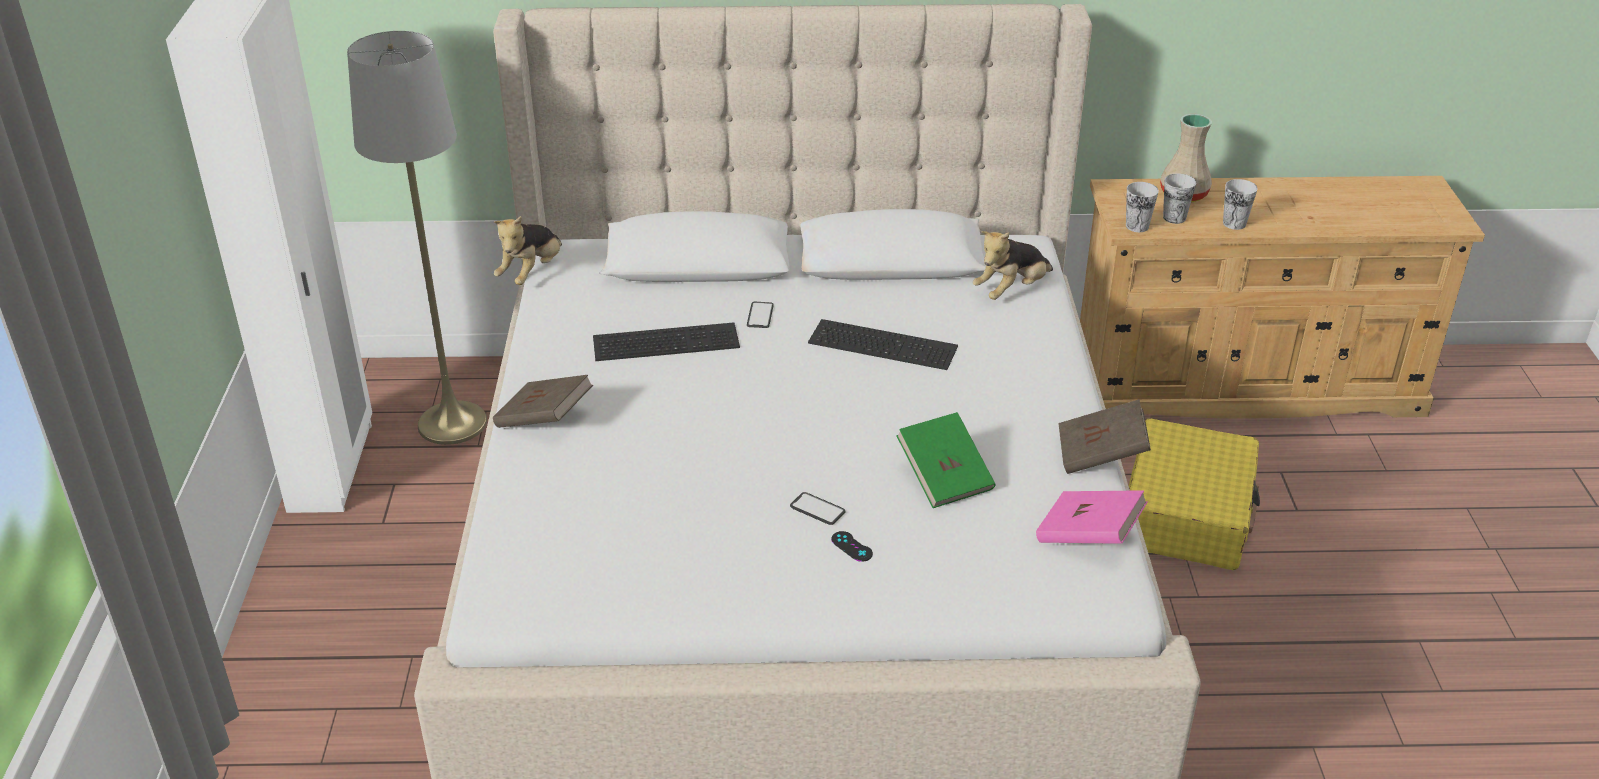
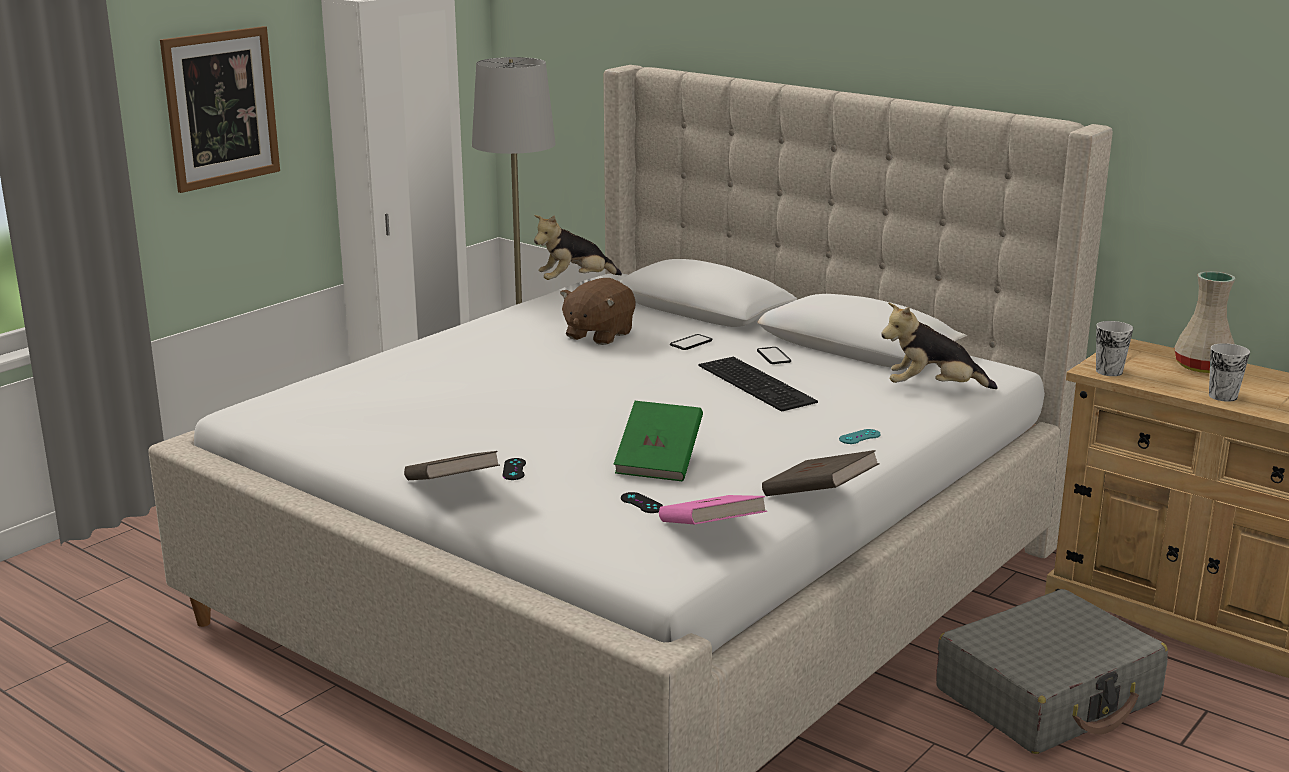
camera: 40 degrees right, 15 degrees down
(132, 233) = (221, 108): none -> picture
(544, 420) = (442, 345): brown book -> brown book (451, 489)
(667, 340) = (598, 335): keyboard -> brown plush toy
(817, 509) = (529, 443): phone -> phone (773, 356)
(998, 530) = (641, 503): none -> black game controller
(1038, 373) = (859, 437): none -> turquoise game controller
(1174, 218) = (1161, 377): cup -> none
(1186, 512) = (1048, 696): yellow suitcase -> grey suitcase

